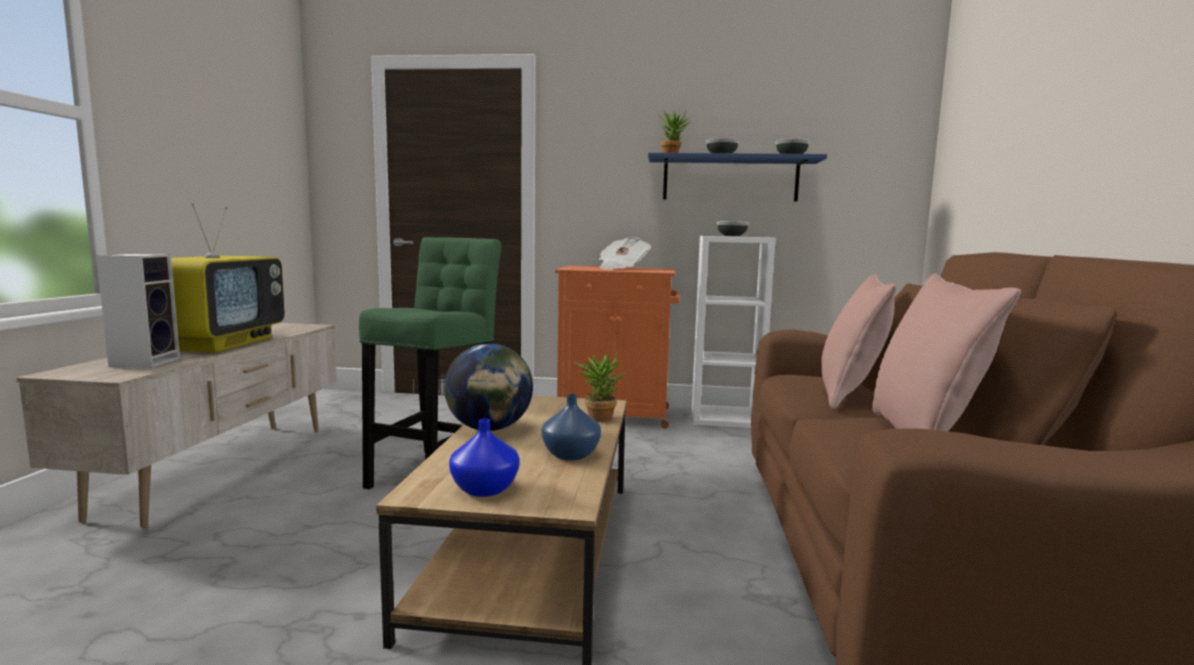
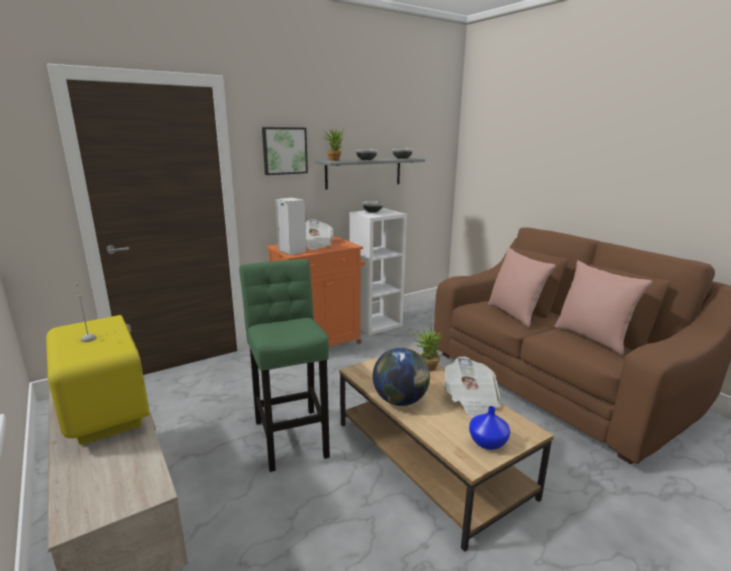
camera: 40 degrees left, 10 degrees up
(145, 362) = (116, 466): speaker -> speaker (291, 251)
(570, 455) = (470, 400): blue vase -> newspaper
(605, 144) = (284, 150): none -> picture
(730, 179) = (364, 172): blue shelf -> grey shelf

